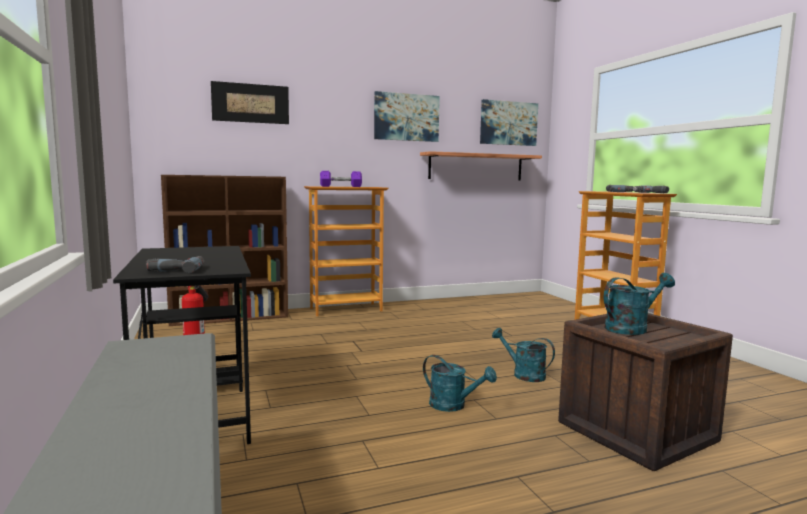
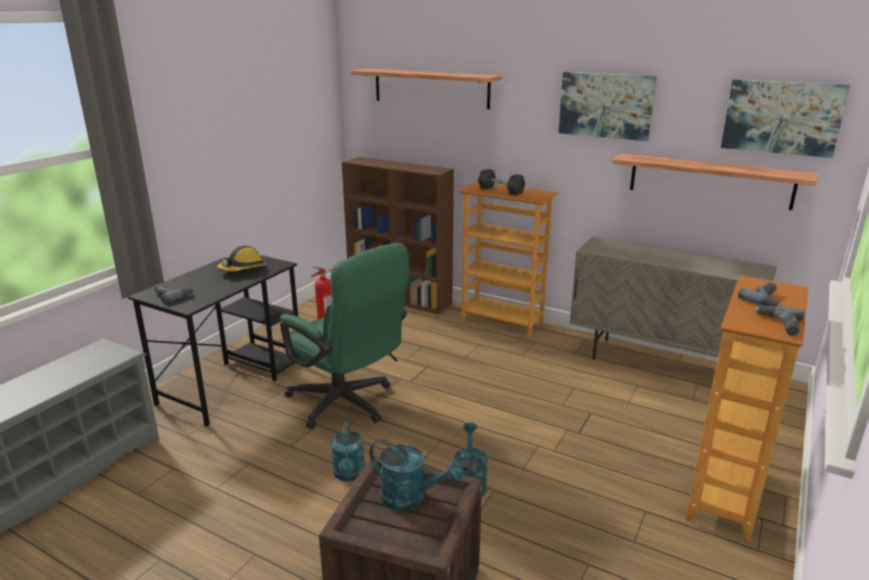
camera: 50 degrees right, 15 degrees up
(195, 253) = (242, 269): none -> hard hat
(250, 103) = (431, 88): picture -> shelf
(341, 186) = (501, 190): purple dumbbell -> grey dumbbell
(349, 377) = (347, 405): none -> green office chair
(472, 301) = (657, 363): none -> beige cabinet

